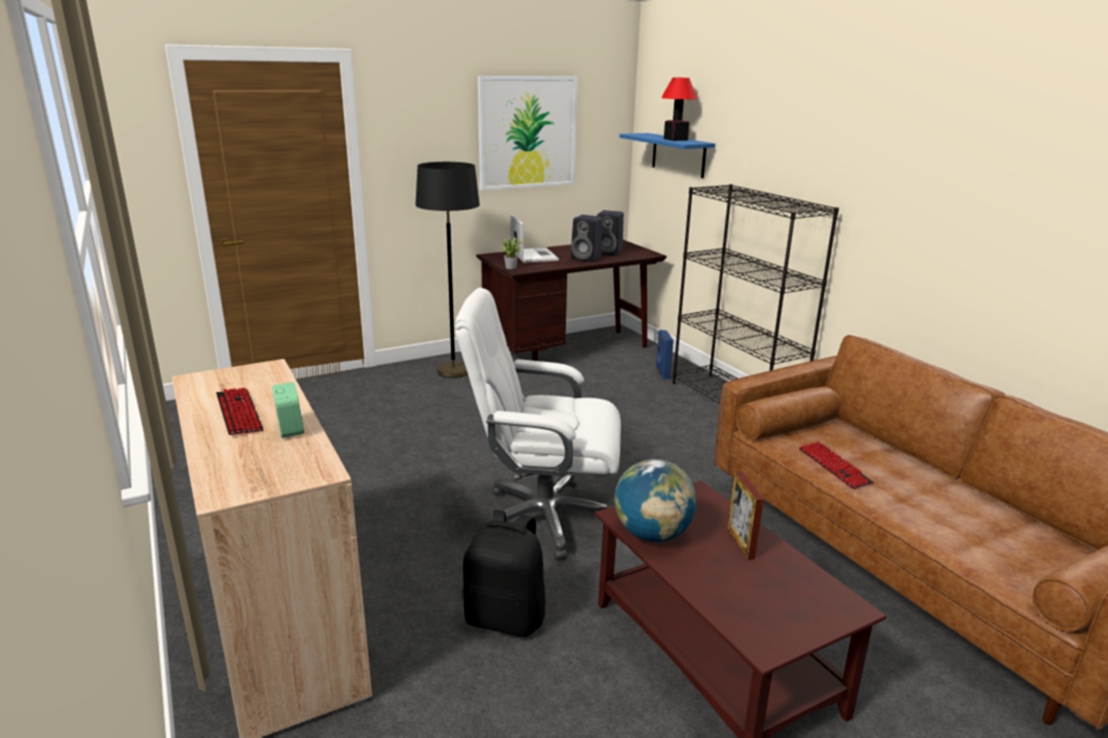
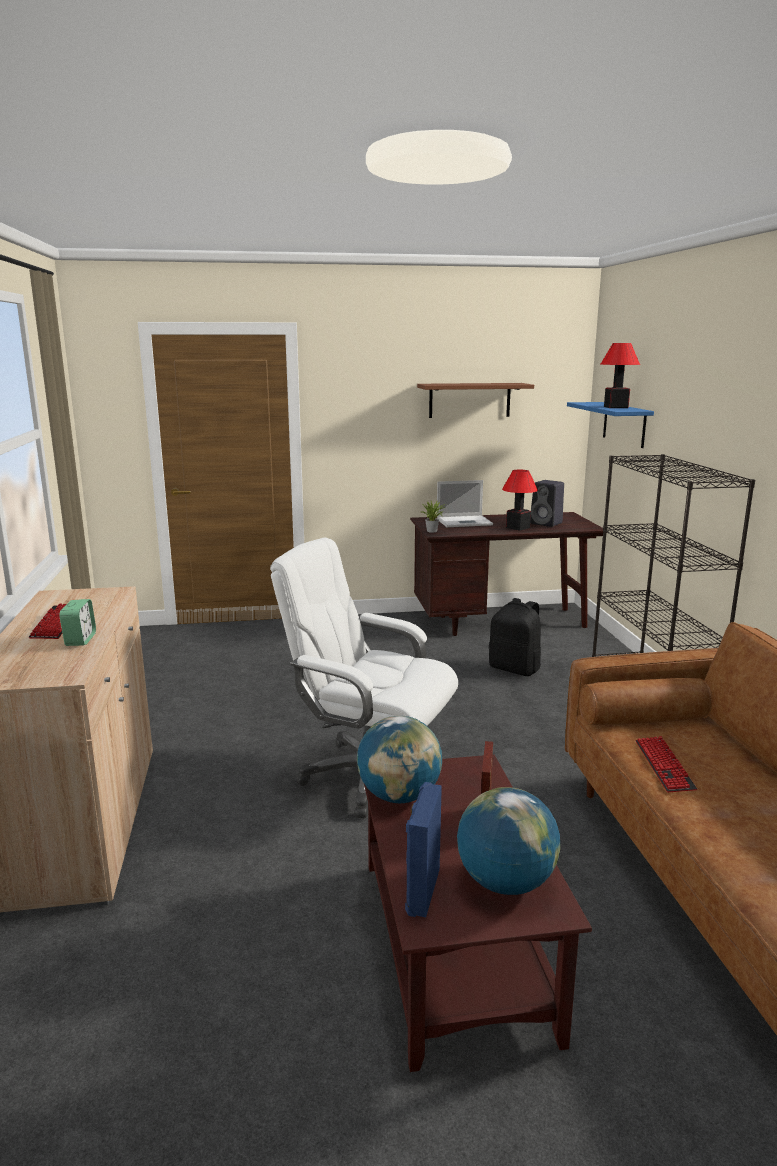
camera: 20 degrees right, 5 degrees down
(453, 371) = (373, 629): black floor lamp -> none
(506, 618) = (274, 860): black backpack -> black backpack (515, 669)
(527, 132) = (469, 400): picture -> brown shelf
(533, 255) = (465, 522): laptop -> laptop turned 75 degrees clockwise
(587, 258) = (518, 527): black speaker -> table lamp
(662, 373) = (586, 655): blue speaker -> blue speaker (421, 891)
(797, 593) = (505, 882): none -> globe

